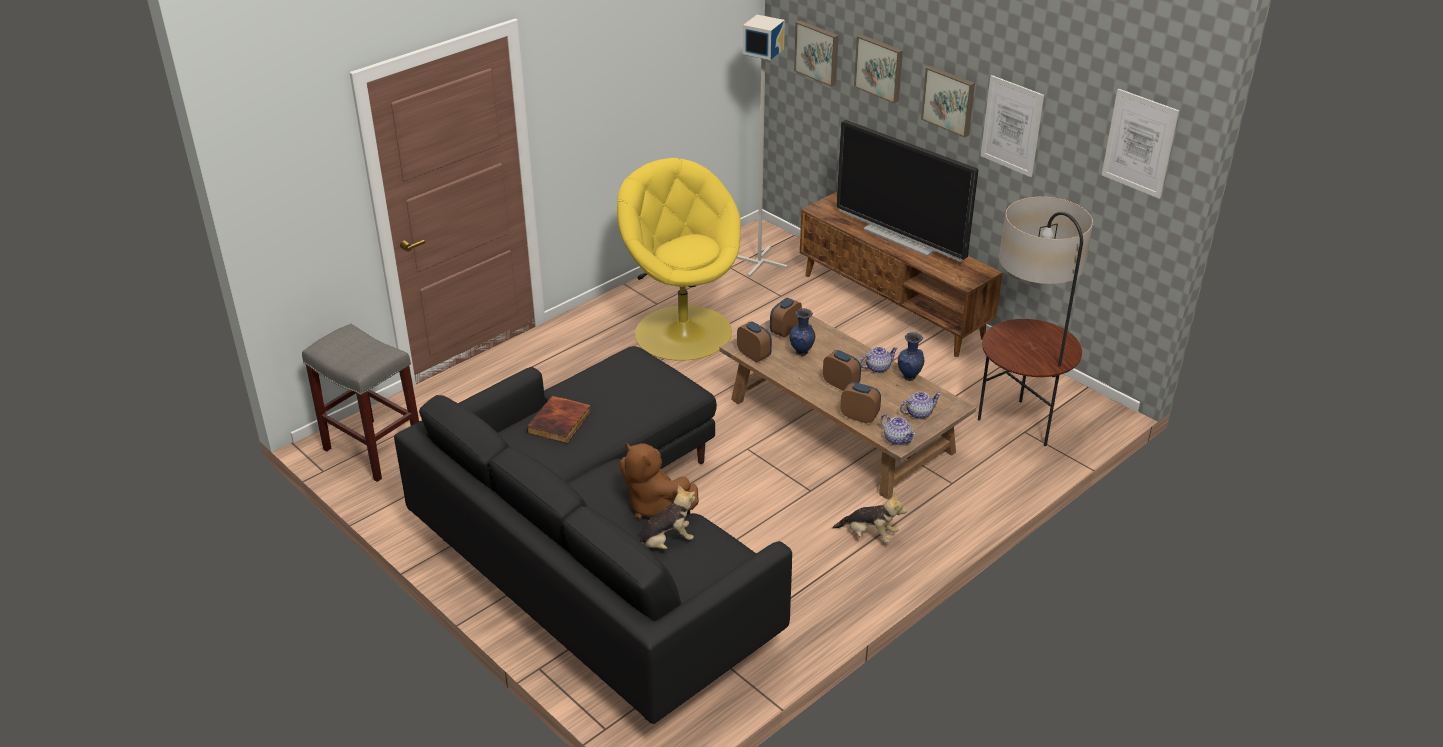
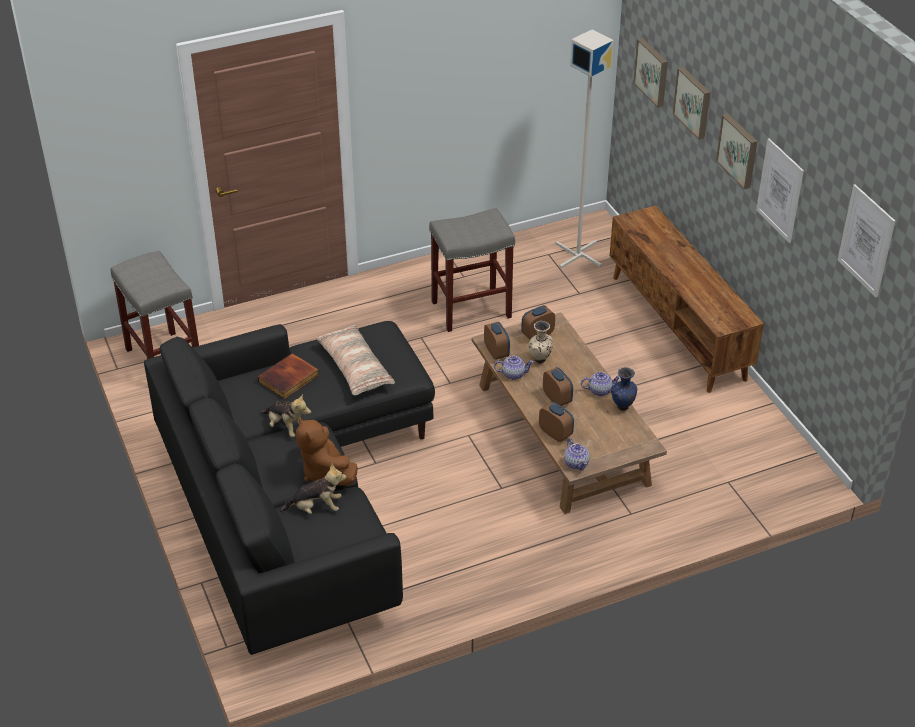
camera: 20 degrees right, 5 degrees up
(625, 397) = (354, 368): none -> pillow
(682, 331) = (472, 309): yellow armchair -> grey stool
(802, 353) = (540, 360): blue vase -> beige vase
(869, 535) = (529, 542): plush toy -> plush toy (286, 427)
(902, 238) = (689, 267): television -> none
(918, 413) = (610, 443): teapot -> teapot (513, 374)
(1019, 425) = (726, 474): floor lamp -> none

